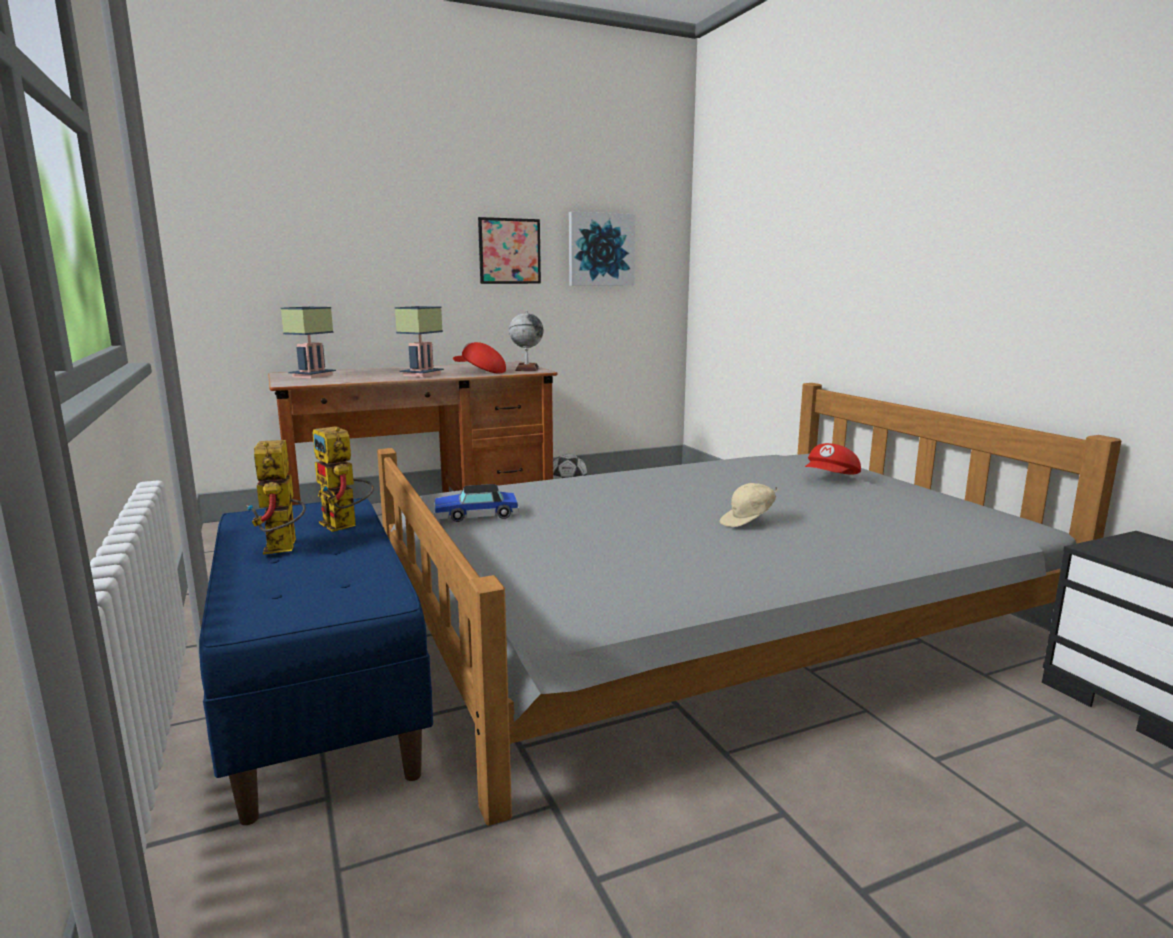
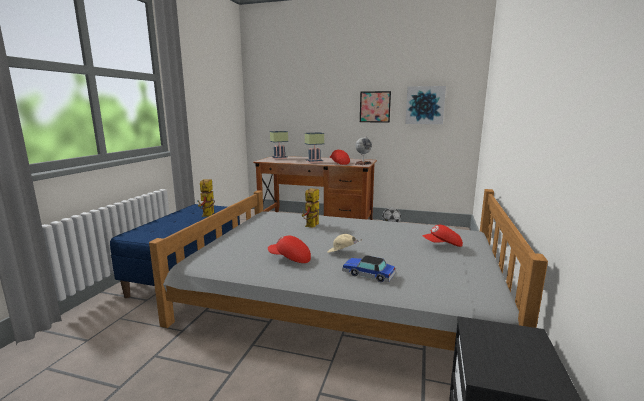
camera: 40 degrees right, 0 degrees up
(284, 549) = (179, 218): toy robot -> toy robot (312, 226)
(476, 515) = (259, 222): toy car -> toy car (368, 274)
(705, 554) = (290, 259): none -> red cap

